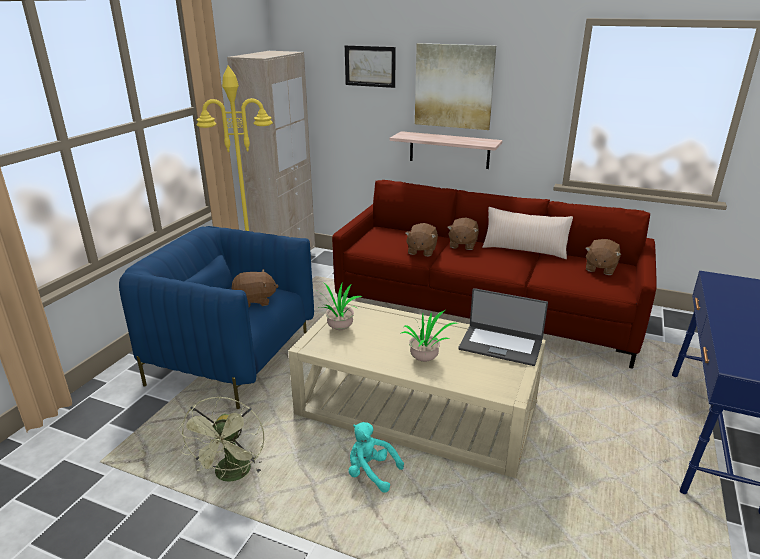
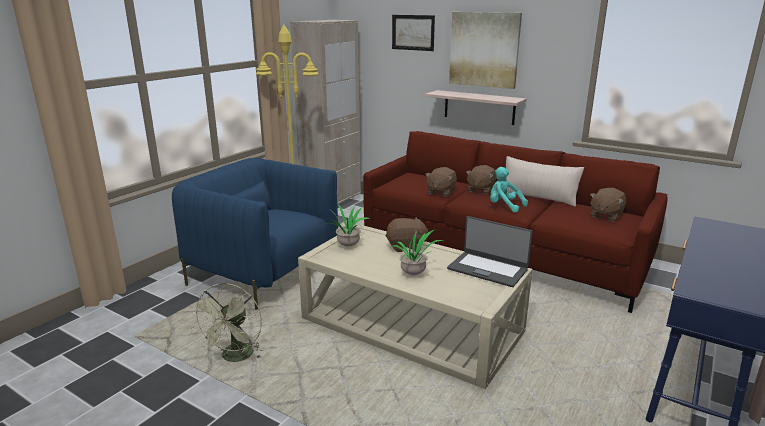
camera: 10 degrees right, 5 degrees down
(254, 301) = (283, 220): brown plush toy -> brown plush toy (406, 247)
(371, 472) = (354, 369): turquoise plush toy -> turquoise plush toy (504, 206)

